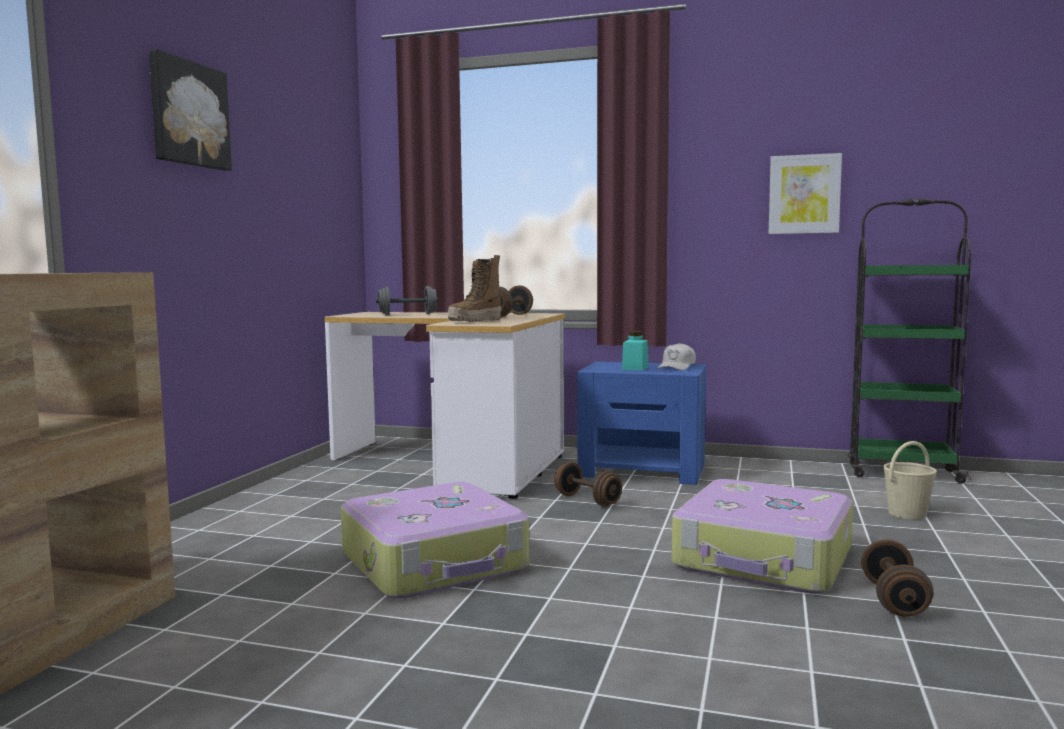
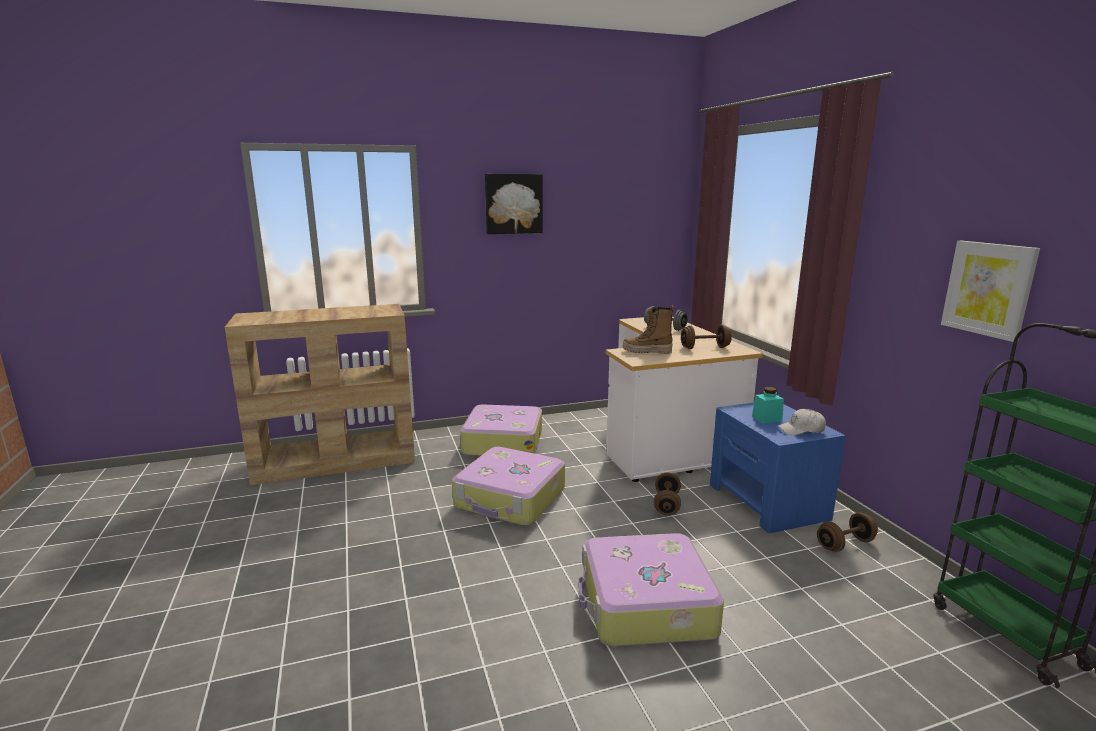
camera: 55 degrees right, 10 degrees up
(263, 528) = (502, 442): none -> suitcase
(894, 600) = (632, 683): brown dumbbell -> brown dumbbell (845, 544)
(907, 514) = (863, 659): beige bucket -> none

